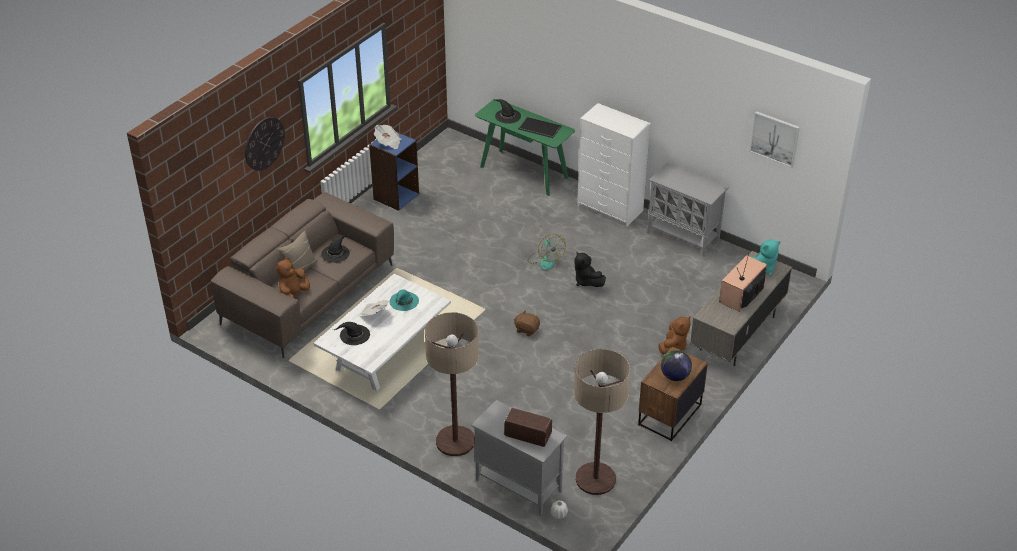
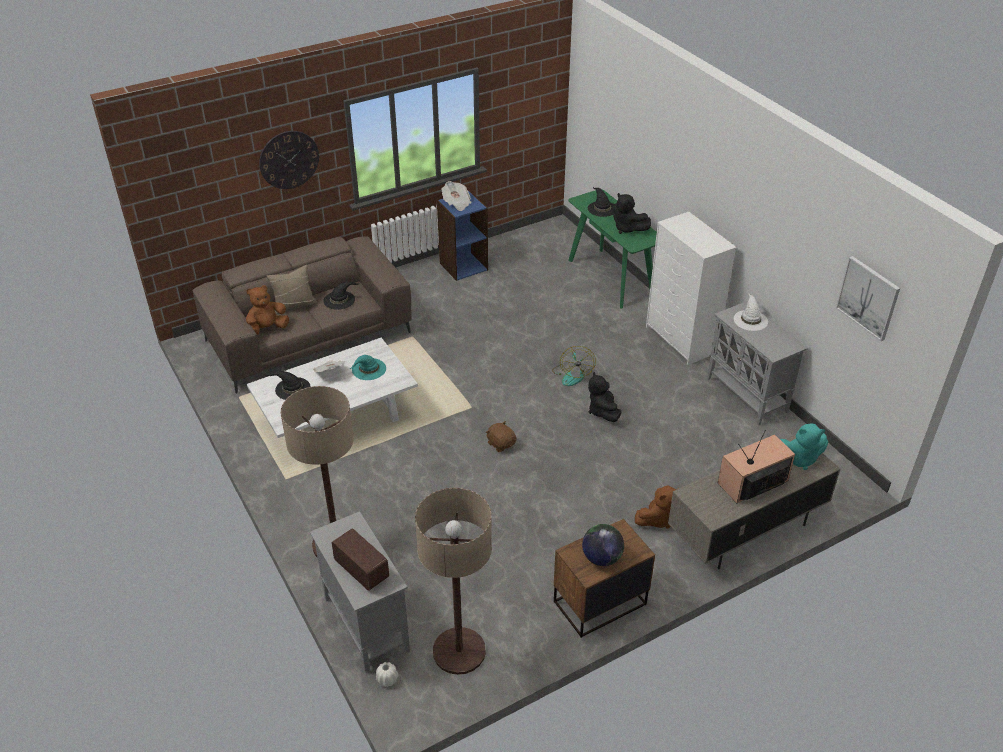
camera: 25 degrees right, 0 degrees up
(539, 128) = (627, 228): tray -> black plush toy
(677, 177) = (750, 320): none -> white hat

